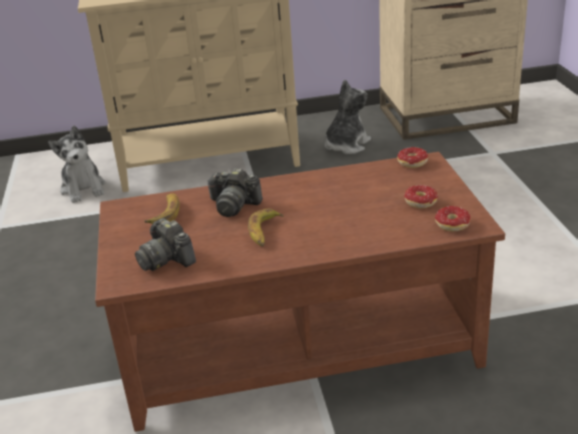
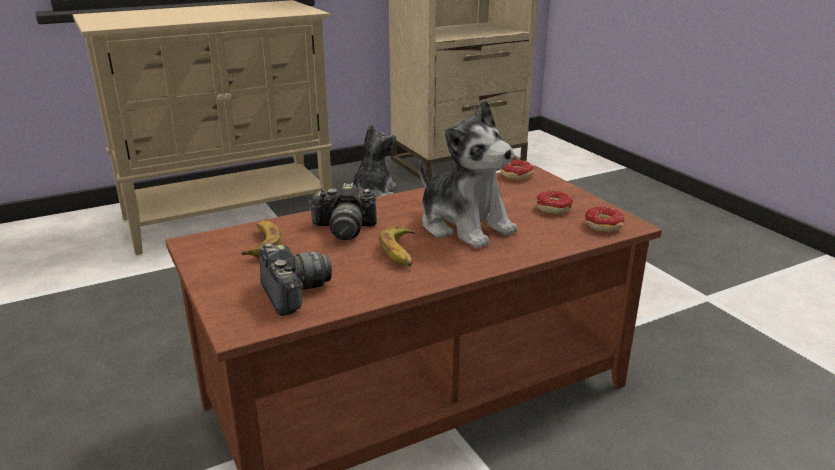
camera: 20 degrees left, 5 degrees down
(83, 188) = (83, 255): plush toy -> plush toy (464, 226)
(167, 259) = (293, 292): camera -> camera turned 150 degrees counterclockwise

